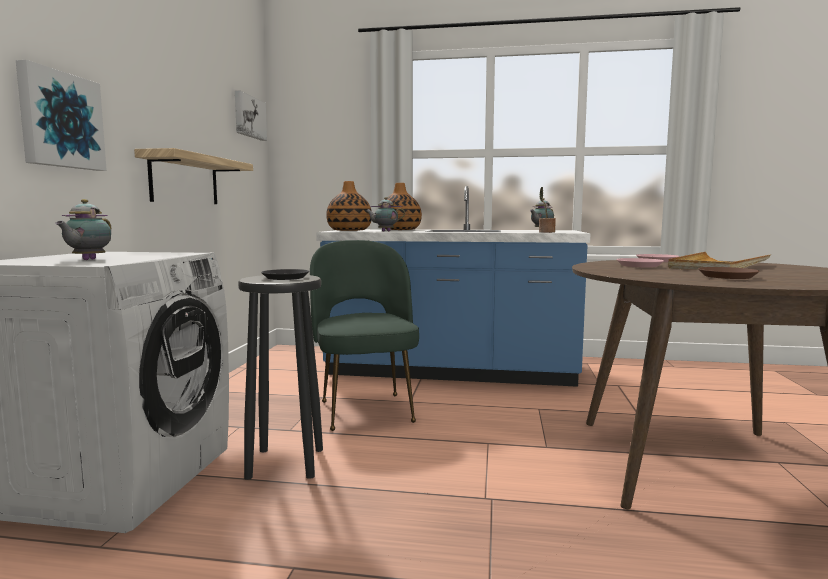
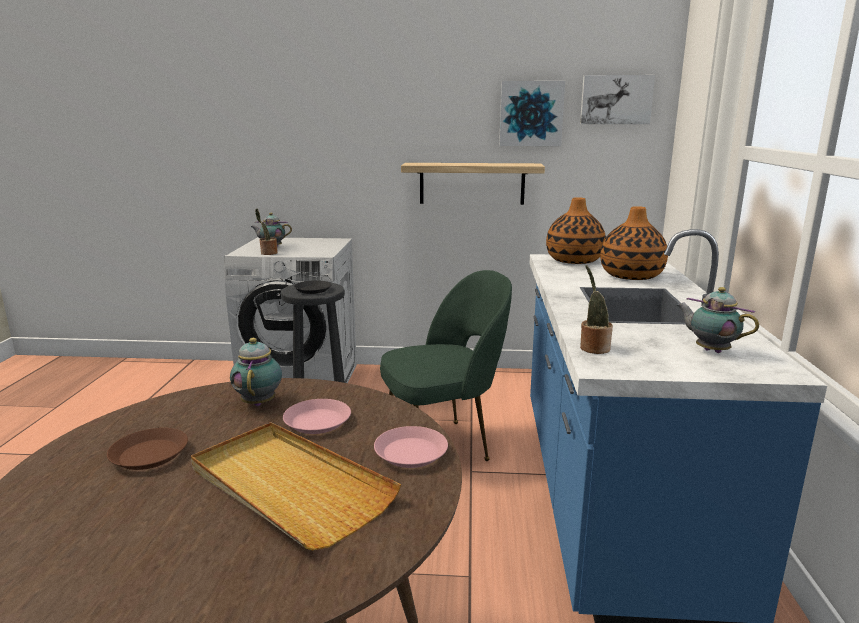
camera: 85 degrees right, 10 degrees up
(60, 120) = (334, 152): picture -> picture (531, 113)
(138, 259) = (268, 253): none -> potted plant
(384, 231) = (557, 272): teapot -> teapot (259, 402)

